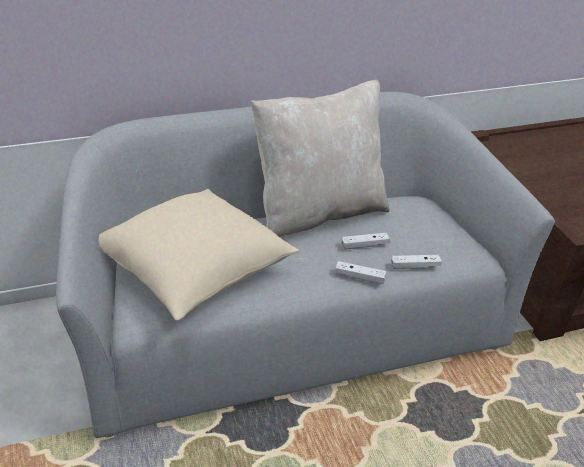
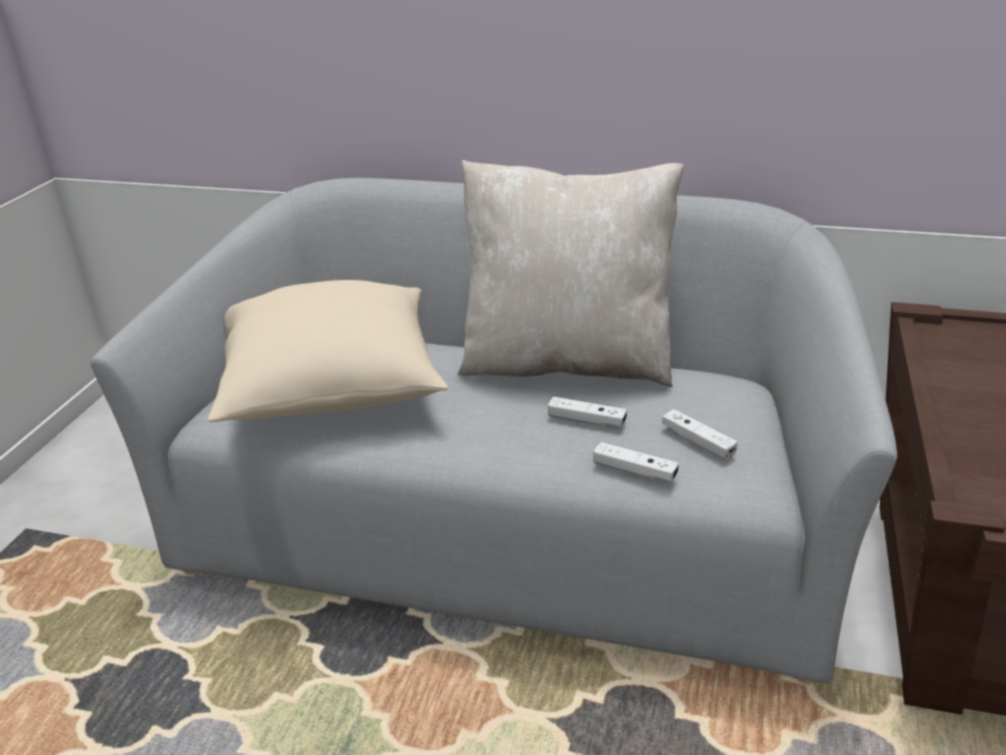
camera: 35 degrees right, 5 degrees down
(359, 277) = (534, 458): white game controller -> white game controller (698, 442)

